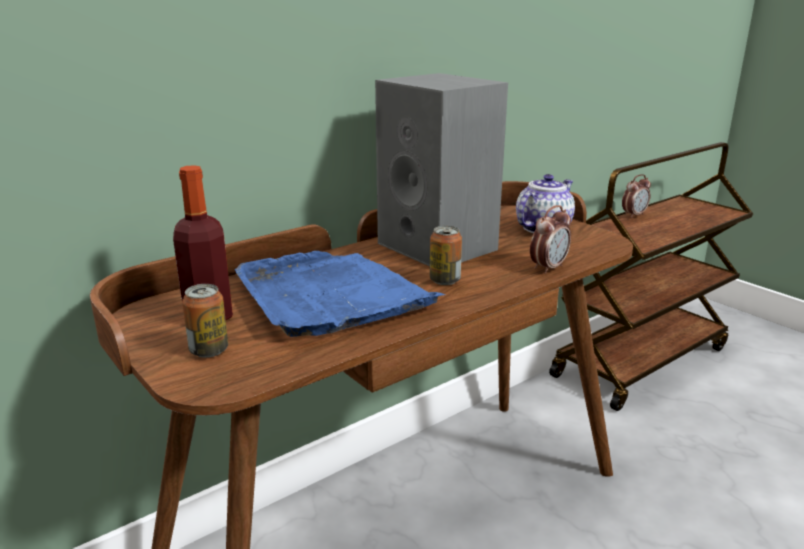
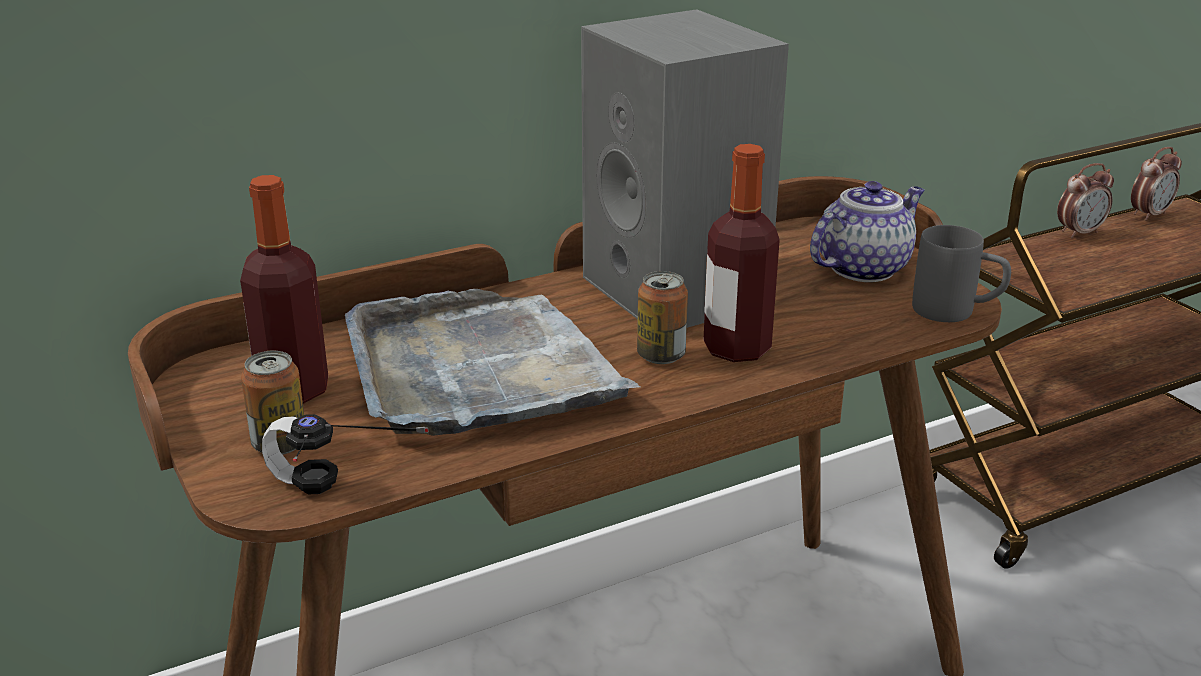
camera: 10 degrees right, 5 degrees up
(260, 381) = (336, 500): none -> headphones
(331, 297) = (479, 370): blue tray -> grey tray
(489, 274) = (736, 349): none -> bottle
(548, 268) = (836, 346): alarm clock -> alarm clock (1149, 215)
(608, 246) = (956, 312): none -> grey mug

